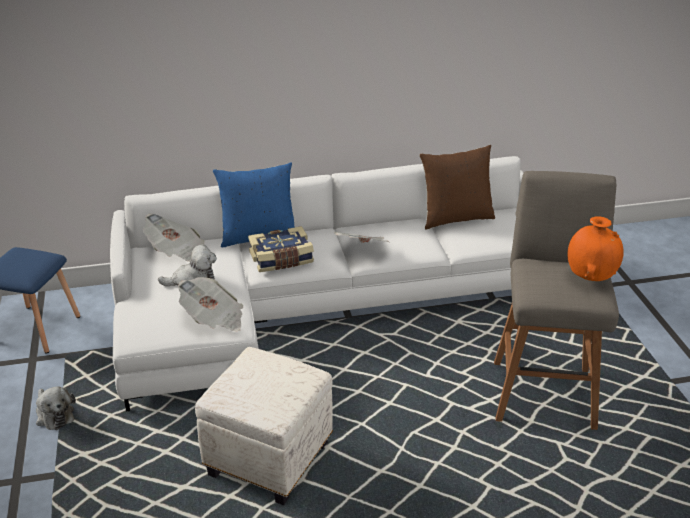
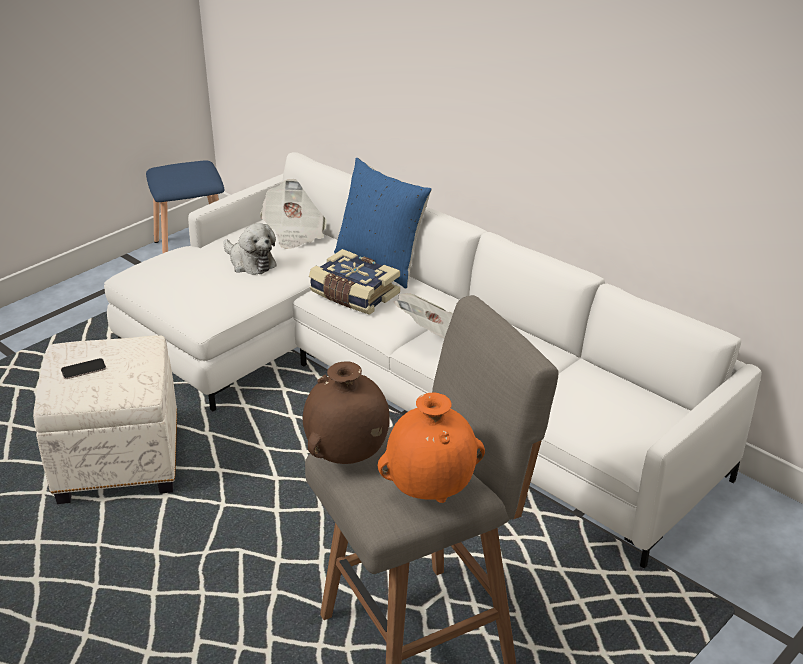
camera: 55 degrees right, 0 degrees up
(54, 414) = (87, 316): plush toy -> none
(214, 319) = (202, 301): newspaper -> none
(258, 392) = (83, 369): none -> phone
(455, 218) = (599, 375): brown pillow -> none
(539, 292) = (347, 456): none -> brown vase

